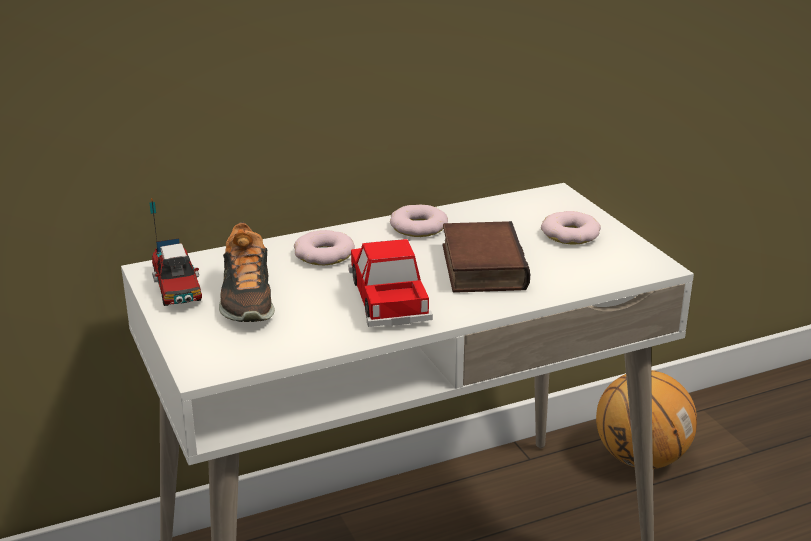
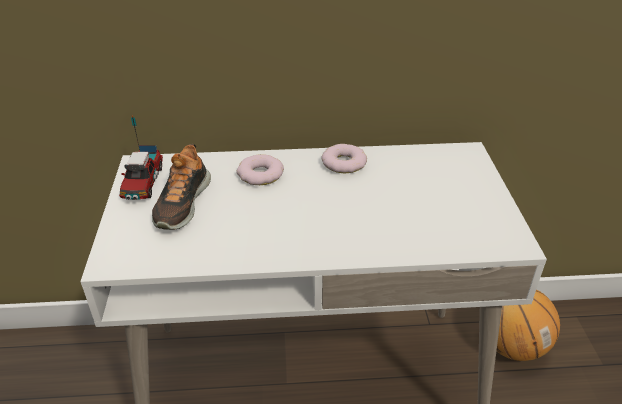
camera: 20 degrees right, 10 degrees up
(388, 298) = (281, 226): toy car -> none
(480, 266) = (368, 211): book -> none
(570, 234) = (459, 194): donut -> none

